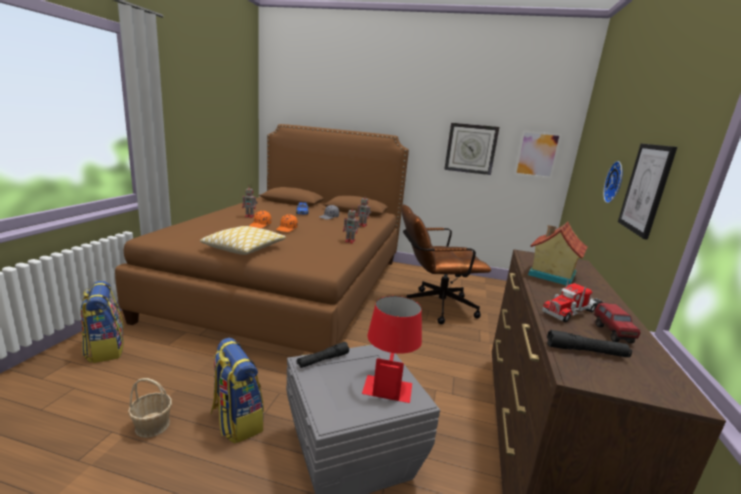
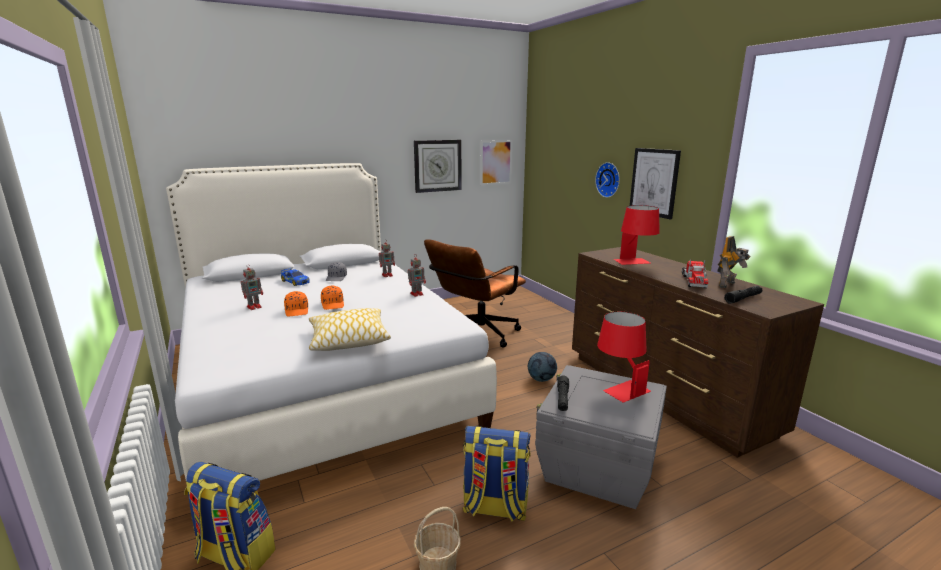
camera: 40 degrees left, 0 degrees up
(289, 286) = (321, 378): brown bed -> white bed
(429, 362) = (541, 379): none -> football
(550, 274) = (635, 263): toy house -> red table lamp
(612, 333) = (728, 285): toy truck -> toy robot

